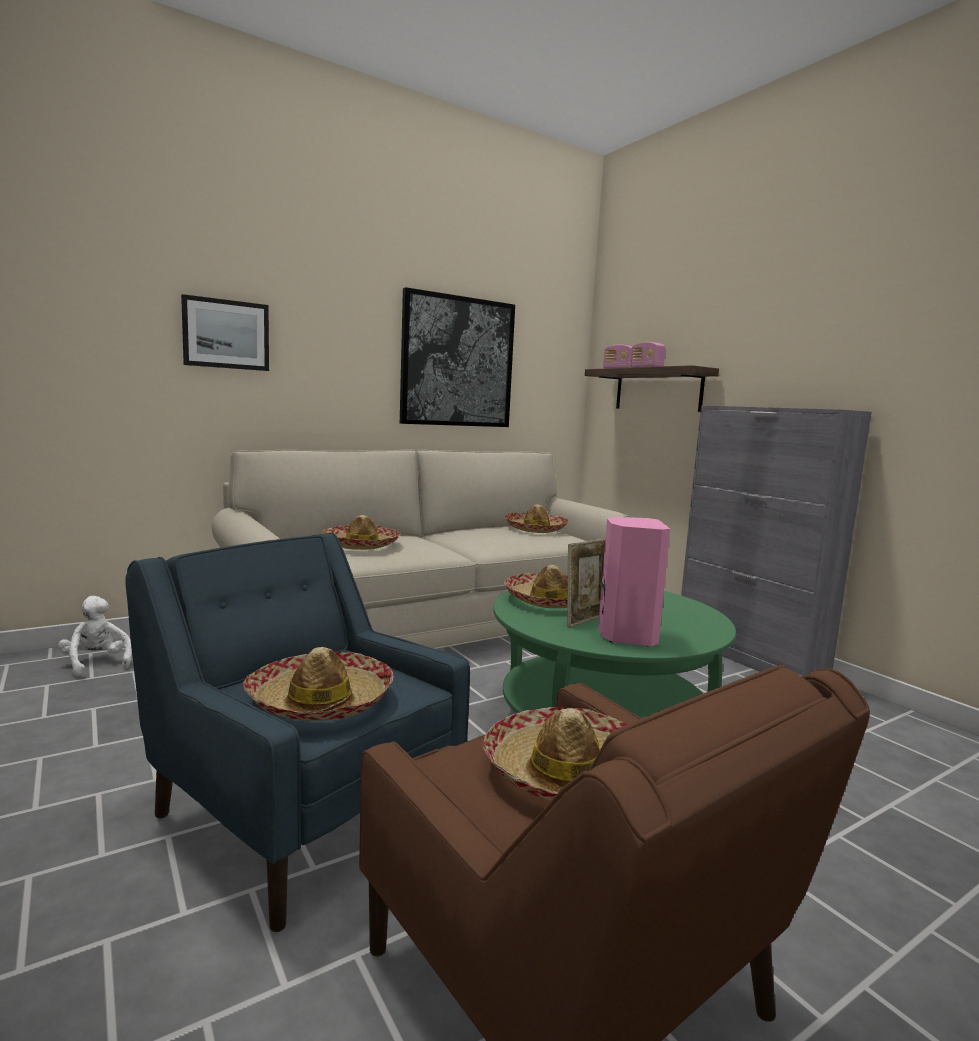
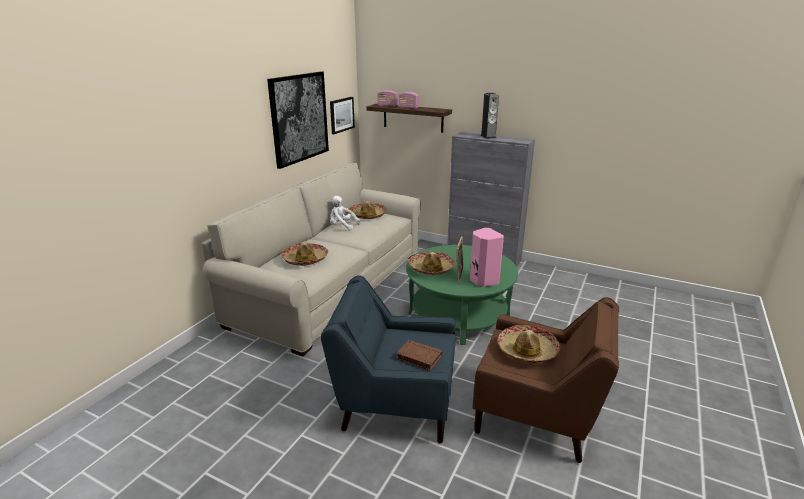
camera: 30 degrees left, 15 degrees up
(96, 663) = (178, 379): white plush toy -> white plush toy (342, 226)
(226, 334) = (182, 144): picture -> picture (341, 115)
(321, 701) = (418, 357): hat -> brown book
(771, 407) = (488, 136): none -> speaker

